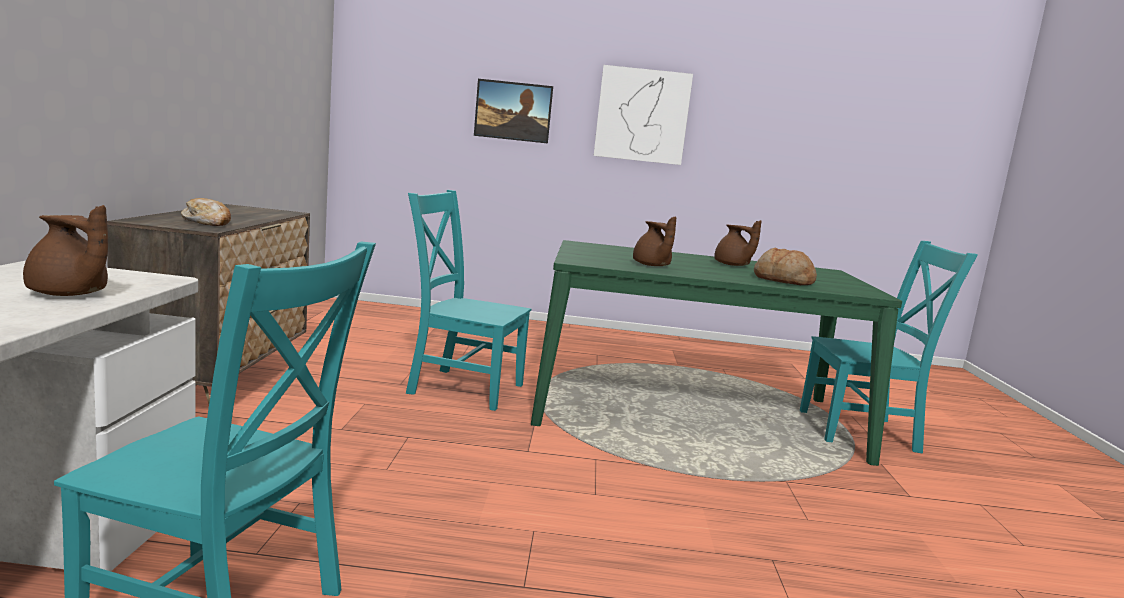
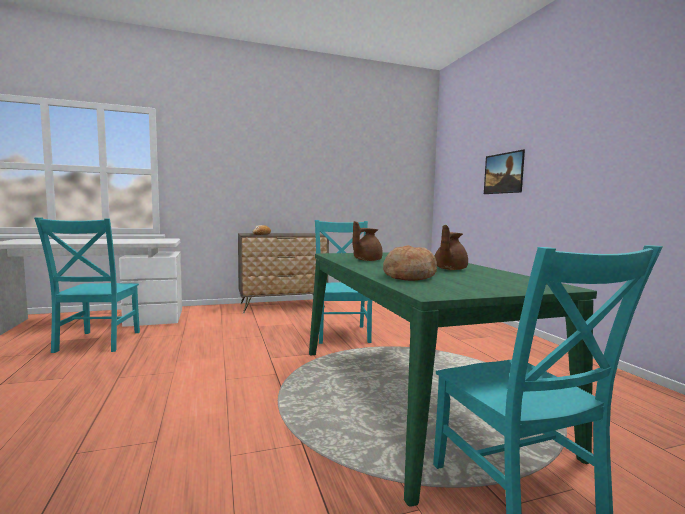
camera: 70 degrees right, 5 degrees down
(69, 294) = (133, 241): brown teapot -> none
(642, 115) = (585, 155): picture -> none

